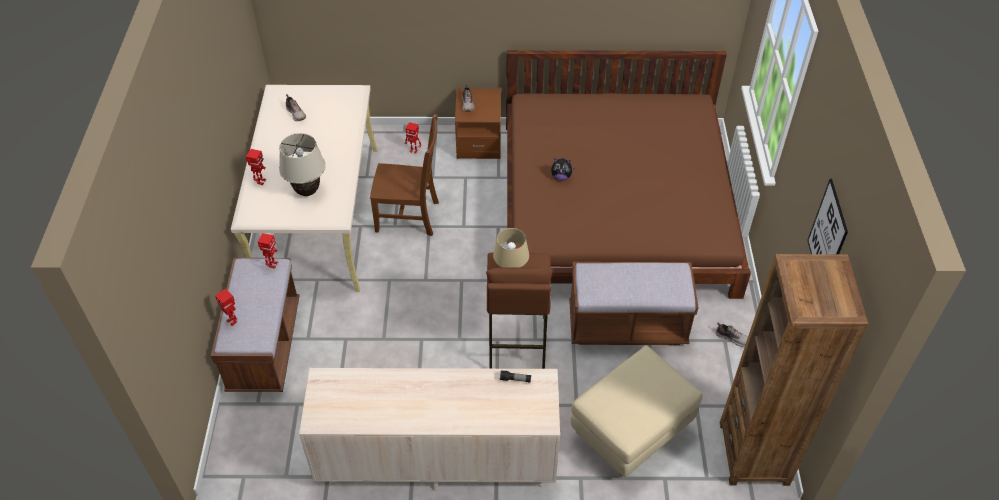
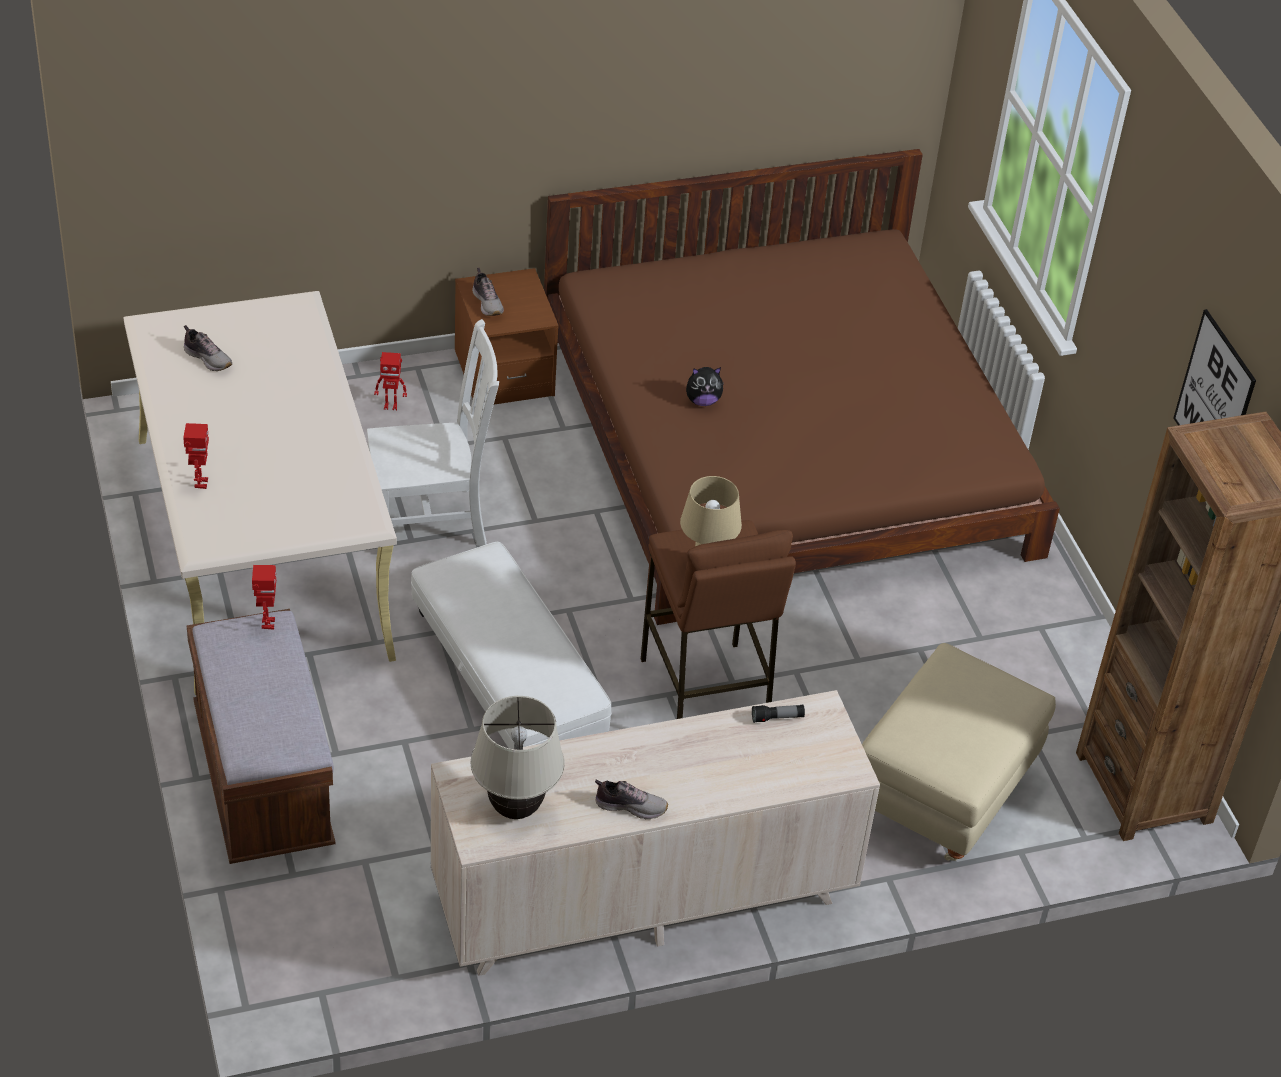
camera: 20 degrees left, 5 degrees down
(232, 321) = (239, 726): toy robot -> none
(307, 192) = (293, 487): beige table lamp -> beige table lamp (515, 809)
(410, 217) = (432, 520): brown chair -> white chair
(415, 311) = (508, 675): none -> white ottoman
(627, 325) = (876, 633): brown bench -> none
(732, 338) = (1051, 621): shoe -> shoe (630, 806)

